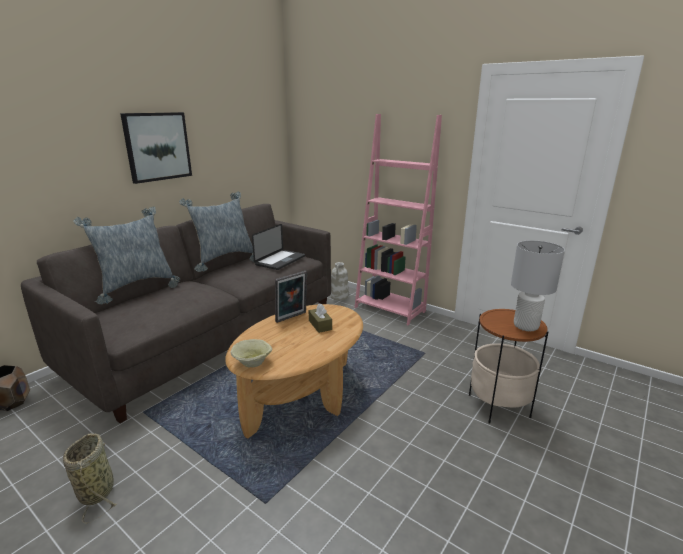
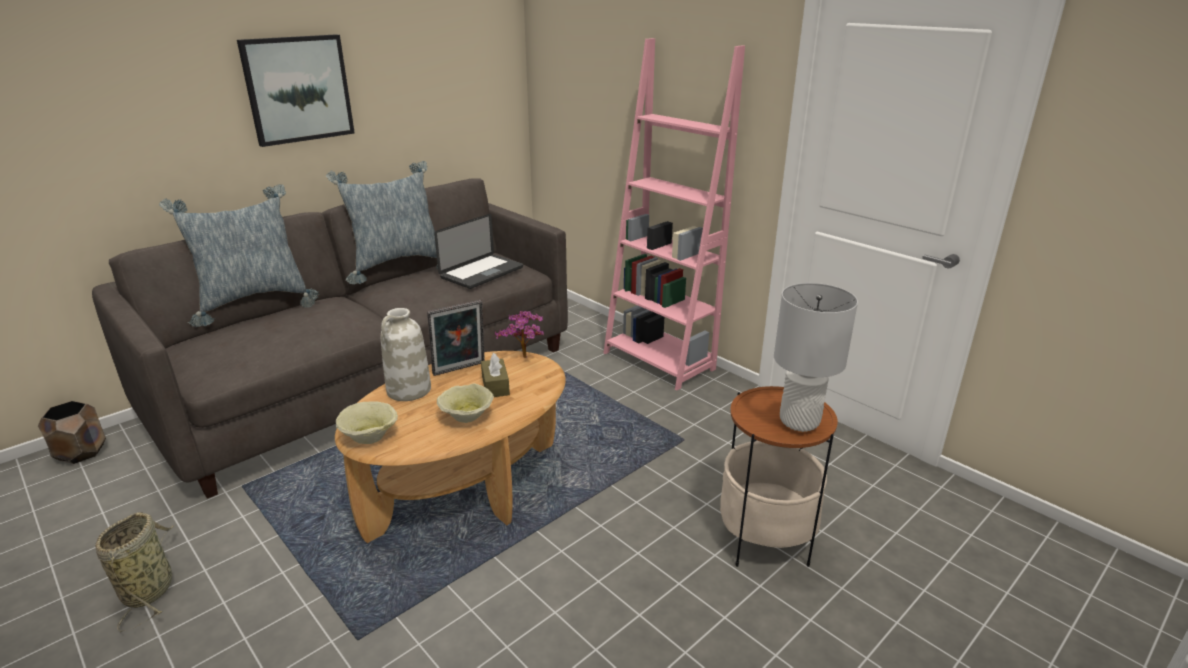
camera: 10 degrees right, 5 degrees up
(310, 345) = (465, 417): none -> beige bowl
(330, 308) = (524, 359): none -> potted plant
(339, 297) = (587, 333): white vase -> white vase (409, 390)

